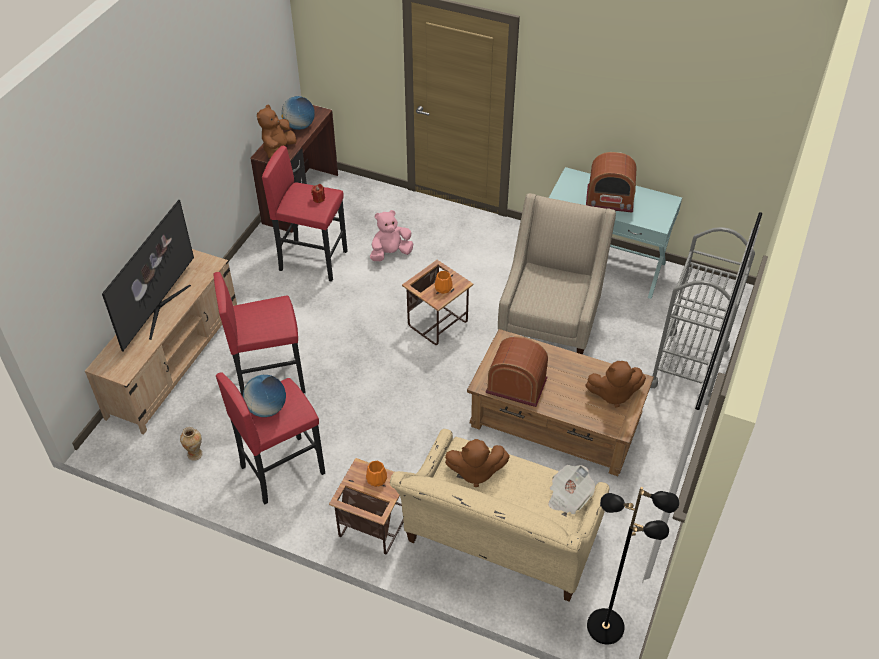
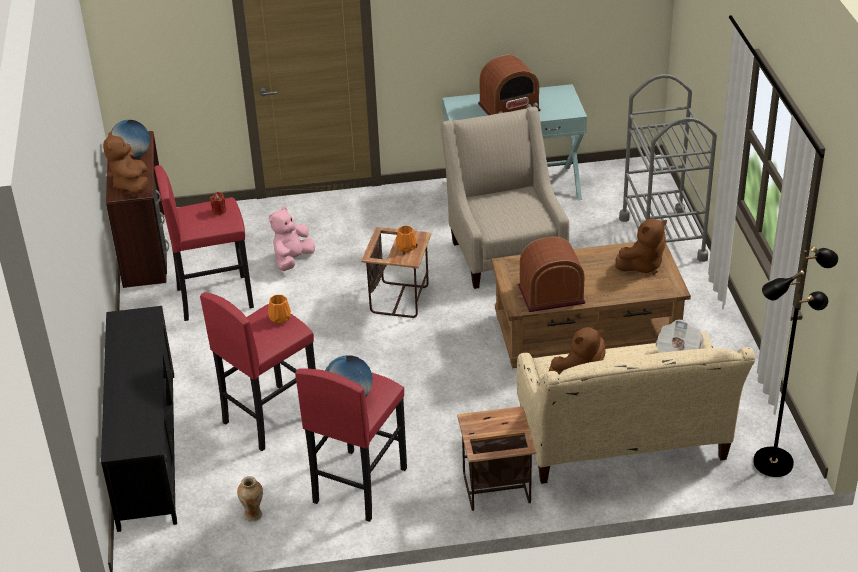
camera: 30 degrees left, 10 degrees down
(159, 308) = (129, 375): television -> none
(174, 362) = (147, 447): beige tv stand -> black tv stand
(376, 479) = (494, 421): orange vase -> orange vase (279, 318)

